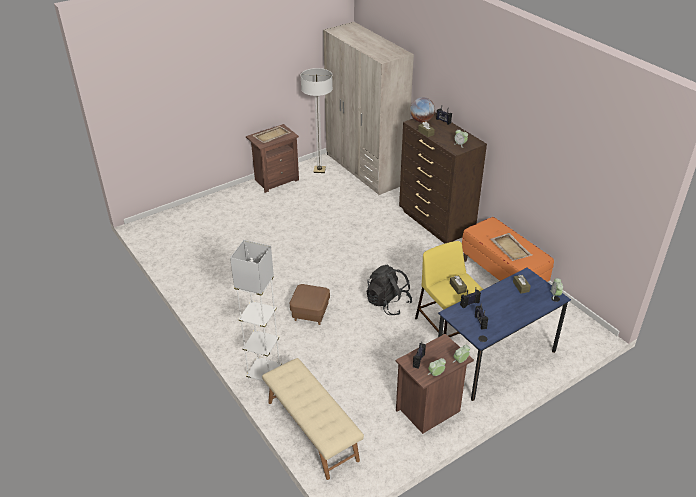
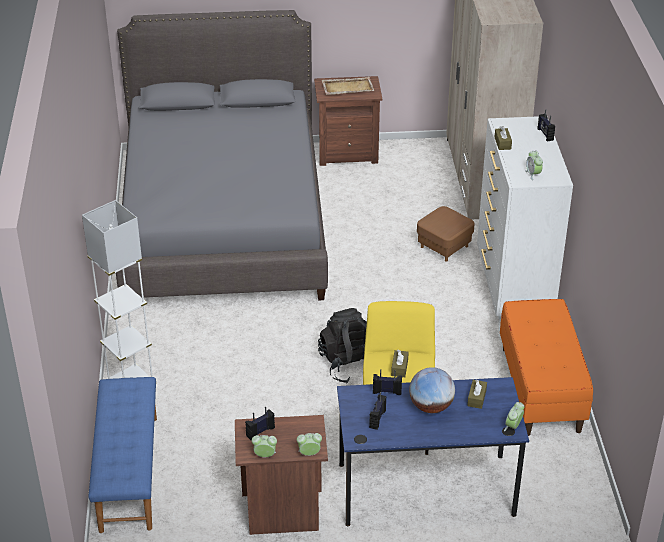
camera: 30 degrees right, 0 degrees up
(233, 245) = (223, 221): none -> grey bed
(310, 313) = (243, 339): brown ottoman -> brown ottoman (444, 246)
(311, 430) = (128, 472): beige bench -> blue bench
(319, 170) = (417, 158): floor lamp -> none
(421, 121) = (514, 124): globe -> globe (431, 406)
(435, 222) = (513, 284): brown dresser -> white dresser
(510, 248) = (544, 349): beige tray -> none

